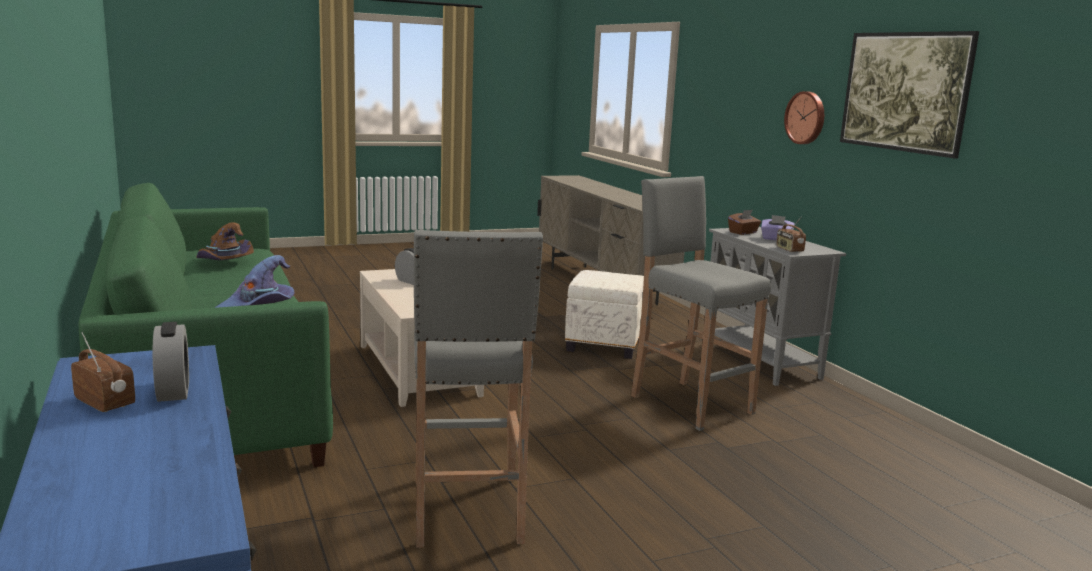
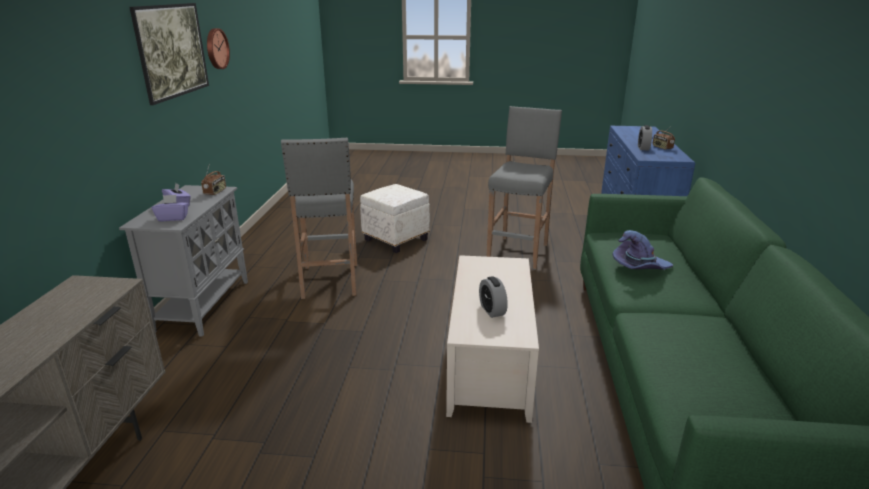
camera: 150 degrees left, 10 degrees up
(223, 262) = (712, 365): brown hat -> none
(605, 345) = (285, 358): white ottoman -> white ottoman (395, 239)
(743, 232) = (173, 218): brown tissue box -> purple tissue box
(806, 118) = (115, 97): wall clock -> wall clock (216, 48)

